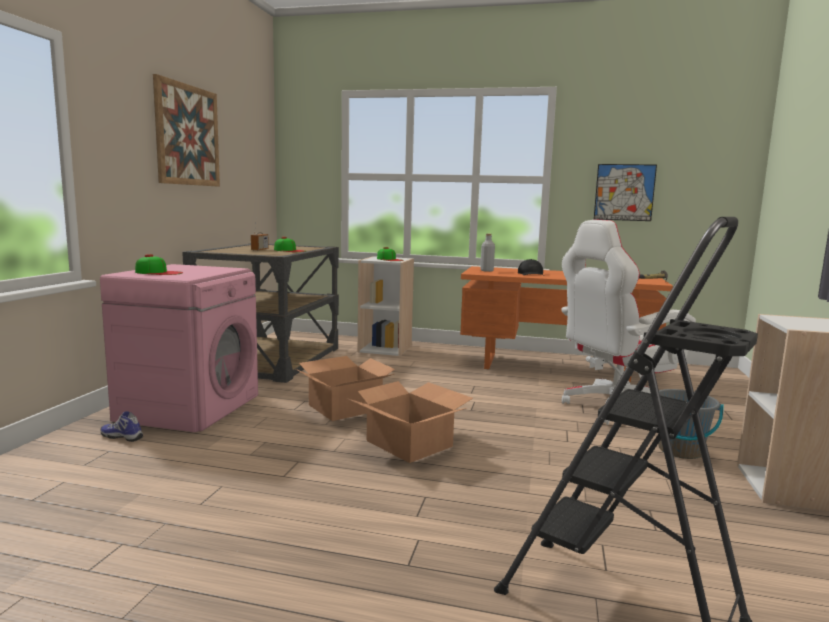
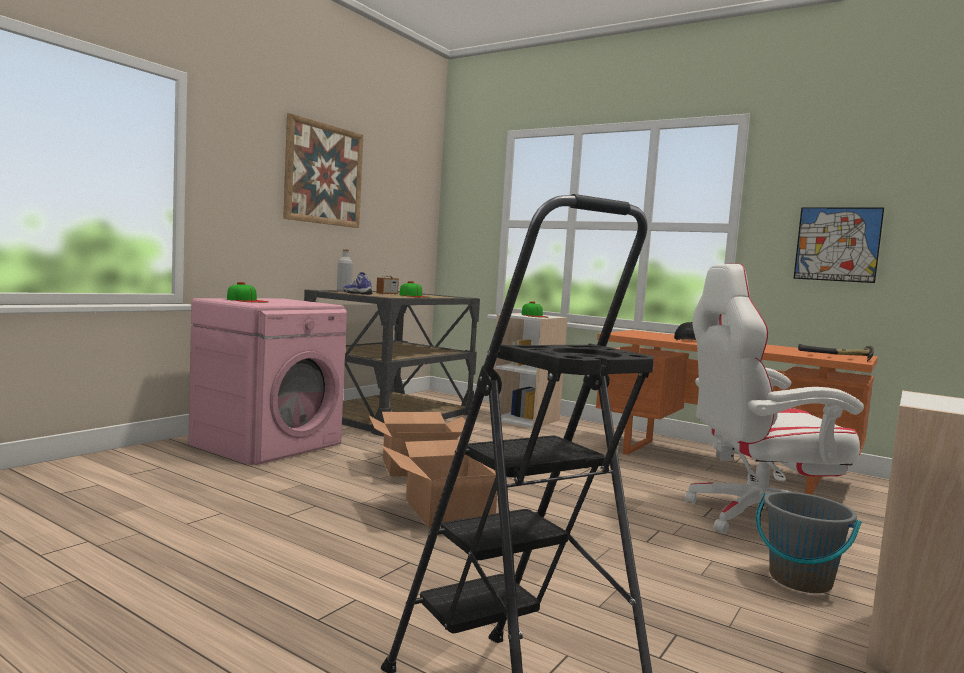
camera: 20 degrees right, 5 degrees down
(123, 437) = (184, 458): shoe -> shoe (358, 294)
(486, 271) = (638, 334): grey bottle -> grey bottle (344, 291)

